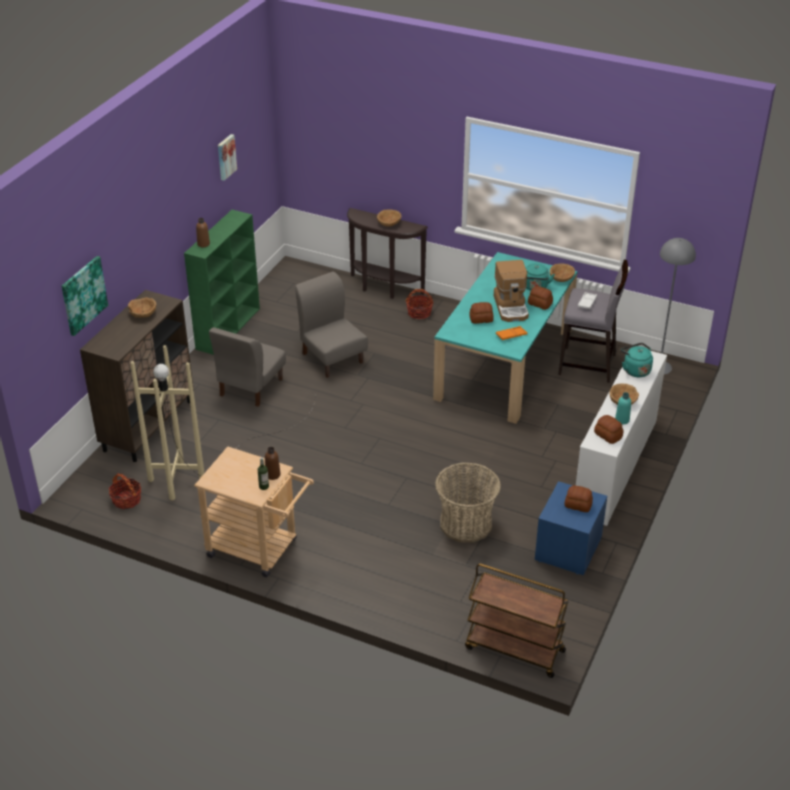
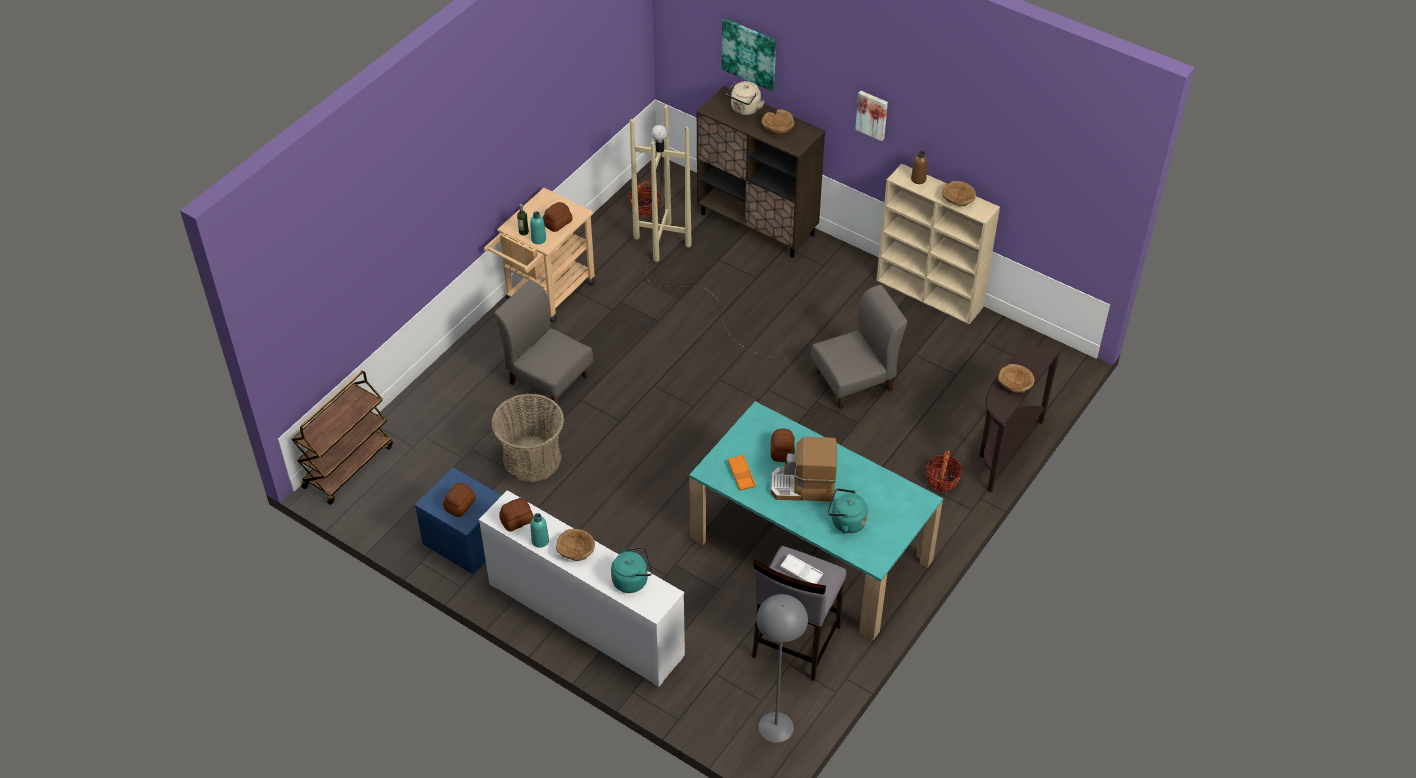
camera: 100 degrees right, 10 degrees up
(116, 333) = (744, 109): none -> beige kettle
(225, 157) = (1010, 149): picture -> picture (872, 114)
(228, 328) = (930, 294): green bookcase -> beige bookcase
(250, 387) = (809, 306): grey chair -> grey chair (548, 379)
(273, 475) = (538, 239): brown bottle -> turquoise bottle
(540, 304) = (805, 518): bread -> bread (557, 223)
(561, 278) = (865, 556): brown bowl -> brown bowl (957, 200)

